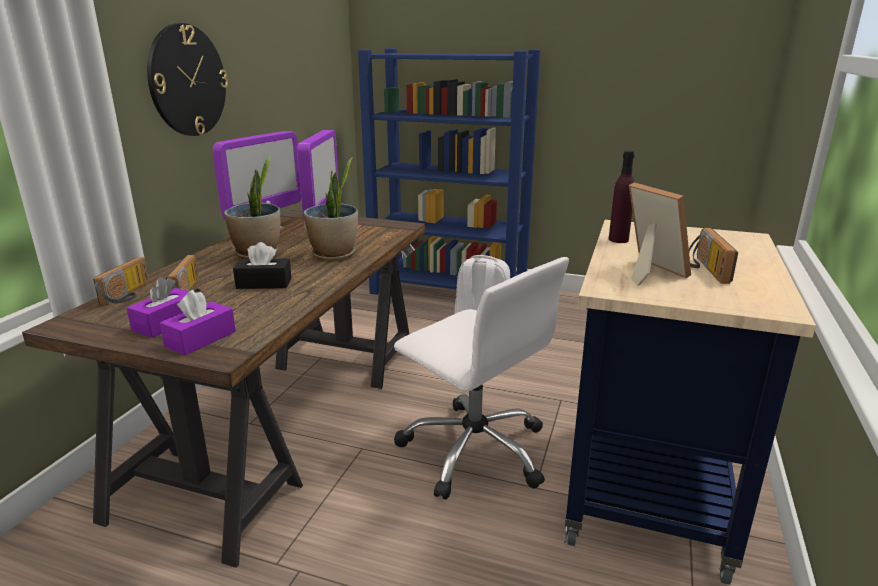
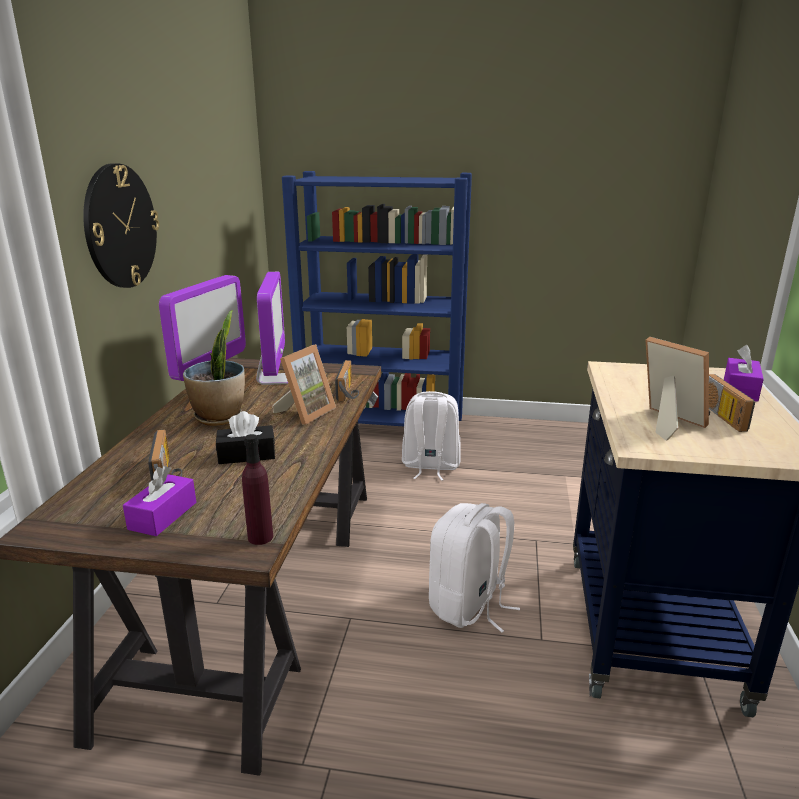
camera: 10 degrees left, 0 degrees up
(129, 294) = (97, 482): radio -> radio (349, 392)
(201, 339) = (213, 533): purple tissue box -> purple tissue box (740, 390)
(334, 255) = (305, 413): potted plant -> picture frame
(475, 450) = (469, 606): white office chair -> white backpack
(618, 240) = (616, 386): purple bottle -> purple bottle (260, 537)

